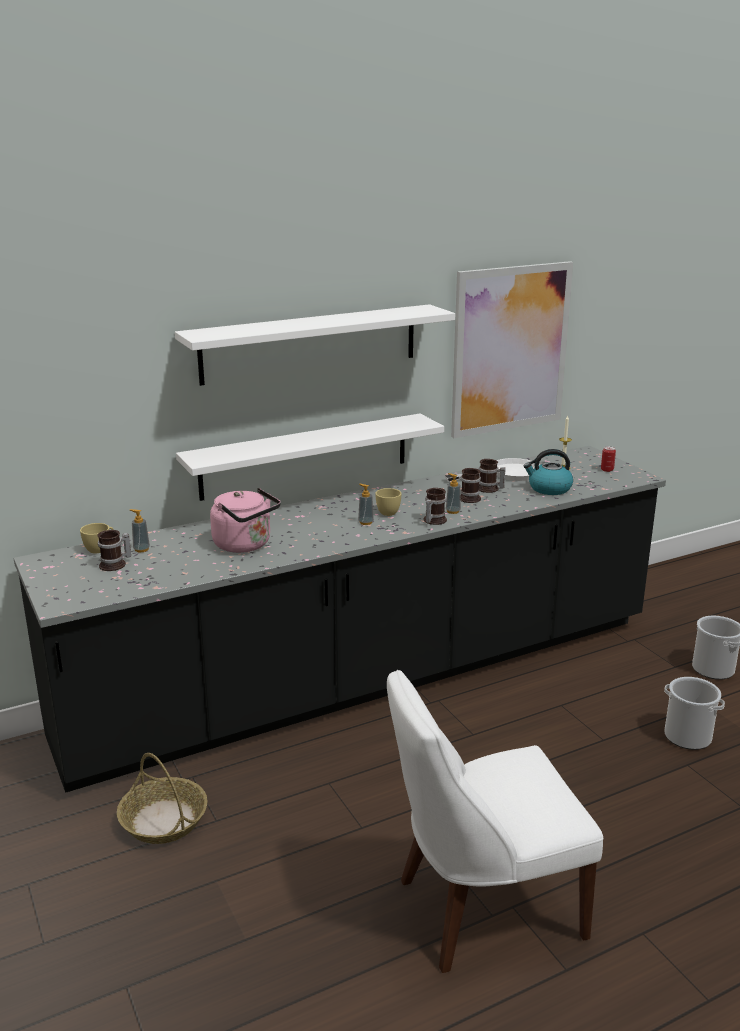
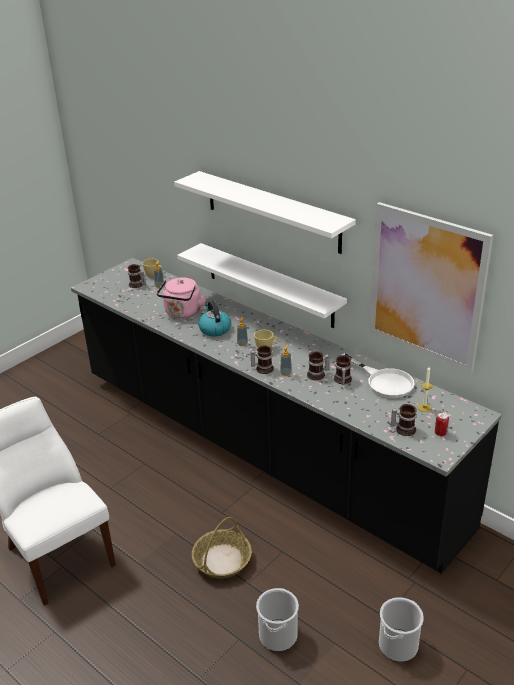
camera: 70 degrees right, 10 degrees up
(164, 820) = (93, 417): basket -> basket (222, 560)
(549, 489) = (366, 408): kettle -> kettle (214, 329)
(592, 481) = (404, 428): none -> mug

